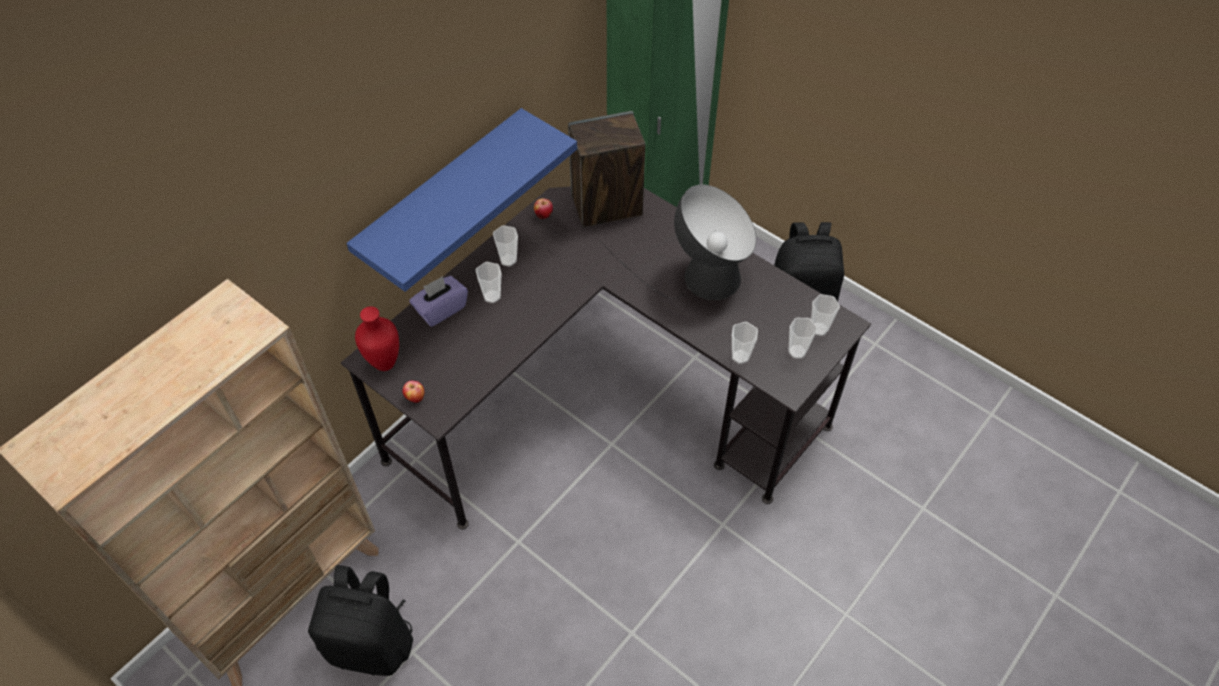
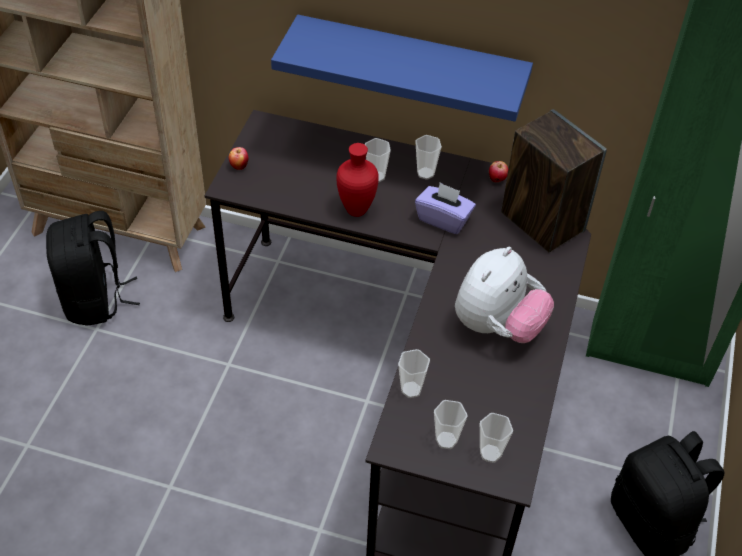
camera: 65 degrees right, 5 degrees down
(386, 363) = (265, 136): red vase -> red vase (357, 211)
(441, 309) = (342, 149): purple tissue box -> purple tissue box (443, 219)
(701, 277) = (497, 326): table lamp -> plush toy

